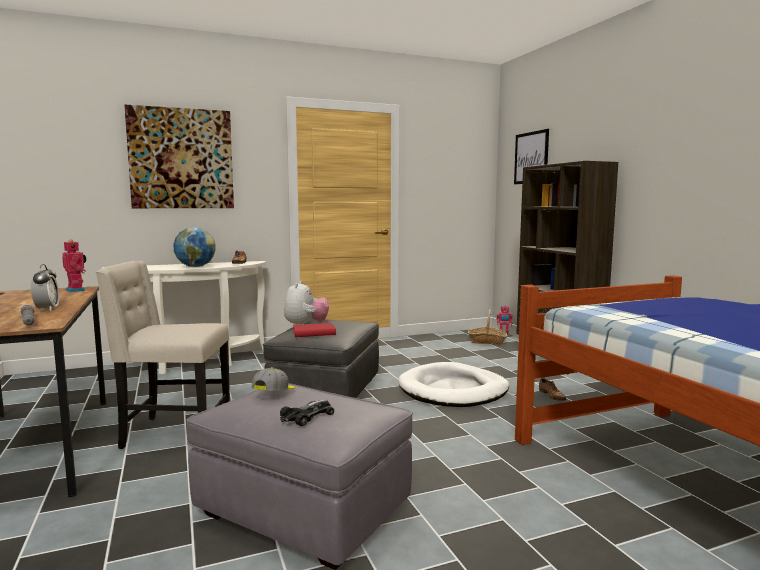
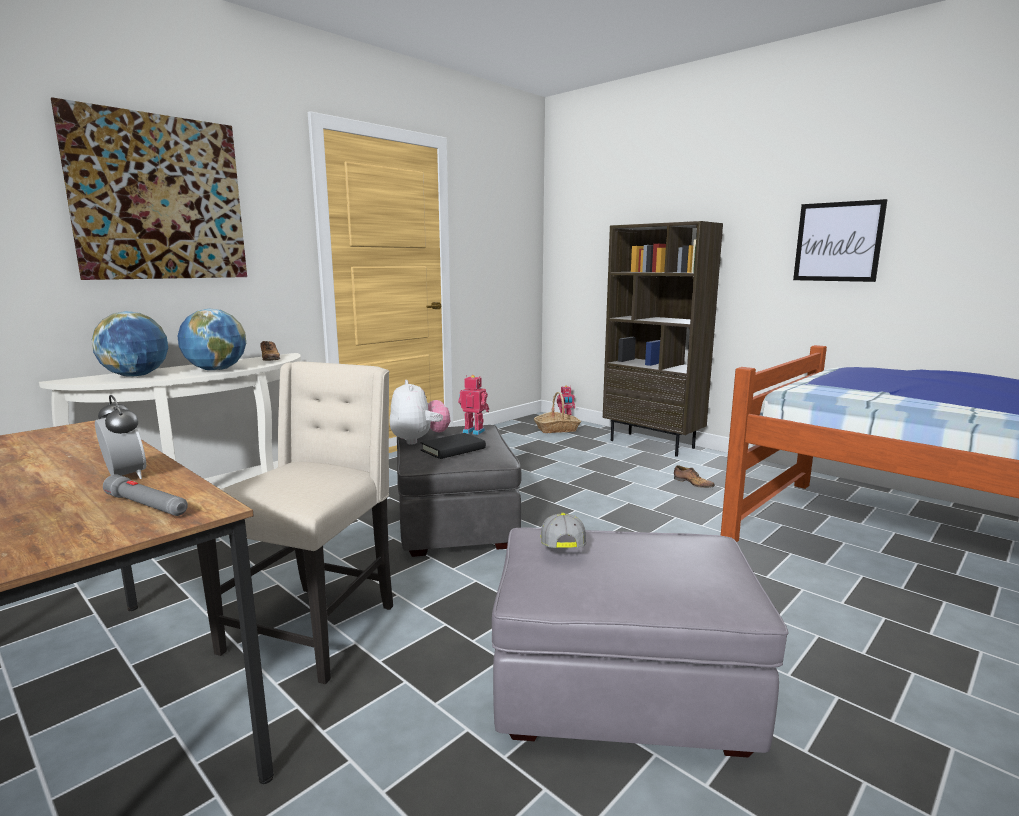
camera: 25 degrees left, 5 degrees up
(76, 290) = (84, 430): toy robot -> toy robot (474, 431)
(150, 267) = (136, 376): none -> globe
(174, 433) = (314, 628): beige chair -> beige chair turned 135 degrees clockwise
(307, 416) = (660, 572): toy car -> none
(314, 333) = (453, 449): red book -> black book
(453, 390) = (593, 494): white dog bed -> none
(531, 158) = (597, 214): picture -> picture (838, 242)

